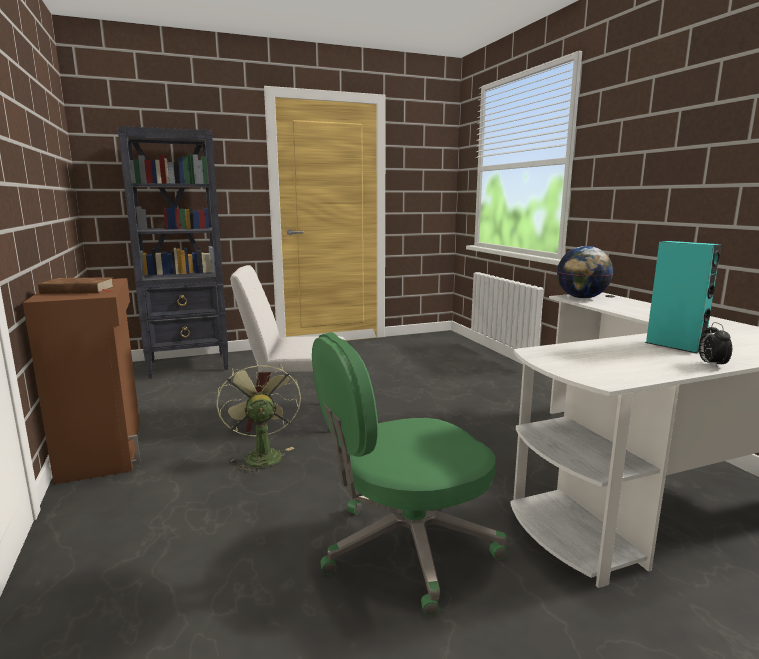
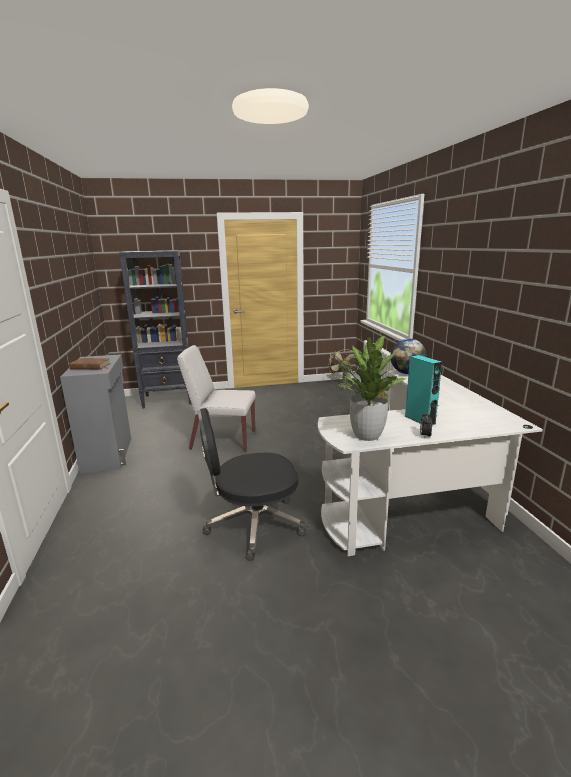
camera: 10 degrees right, 5 degrees up
(104, 448) = (109, 454): brown cabinet -> grey cabinet
(261, 455) = (193, 464): green fan -> green fan (343, 385)
(406, 548) = (253, 525): green office chair -> black office chair
(621, 368) = (367, 435): none -> potted plant

